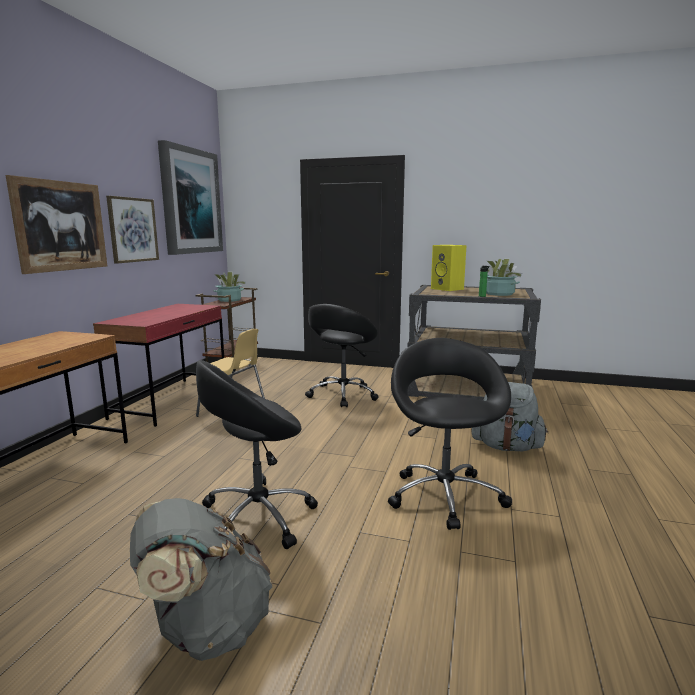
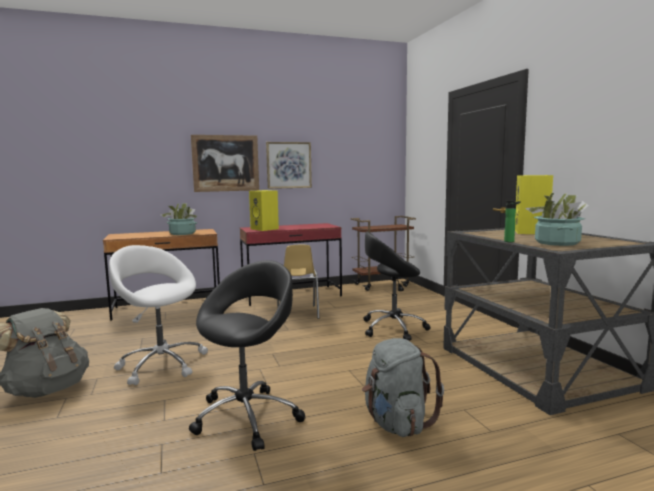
camera: 55 degrees right, 5 degrees down
(147, 319) = (265, 229): none -> yellow speaker
(190, 201) = (357, 141): picture -> none
(229, 300) = (385, 226): potted plant -> potted plant (182, 233)
(255, 517) = (161, 365): black office chair -> white office chair

